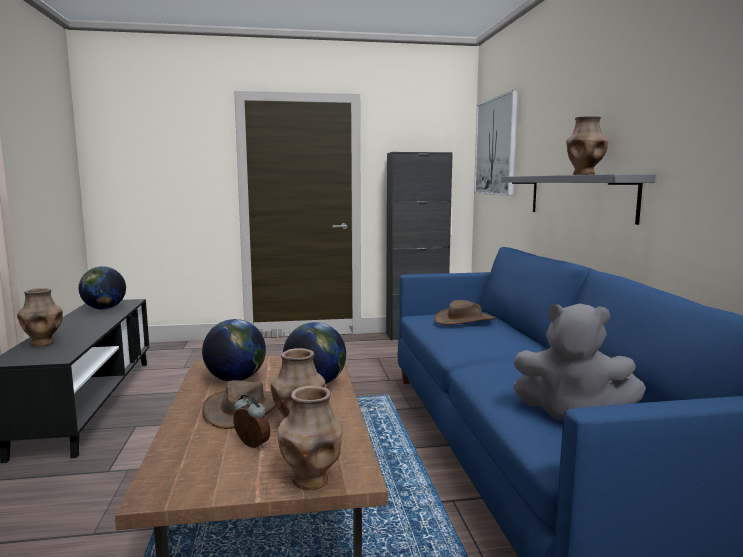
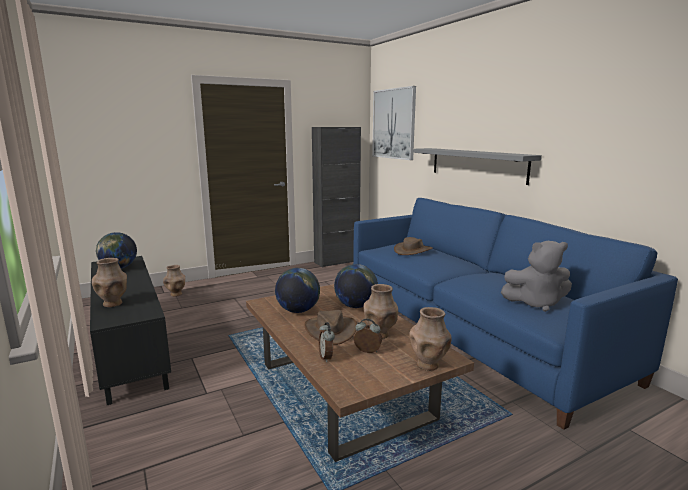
camera: 20 degrees left, 5 degrees up
(190, 443) = (326, 357): none -> alarm clock
(583, 174) = (488, 152): brown vase -> brown vase (176, 294)

